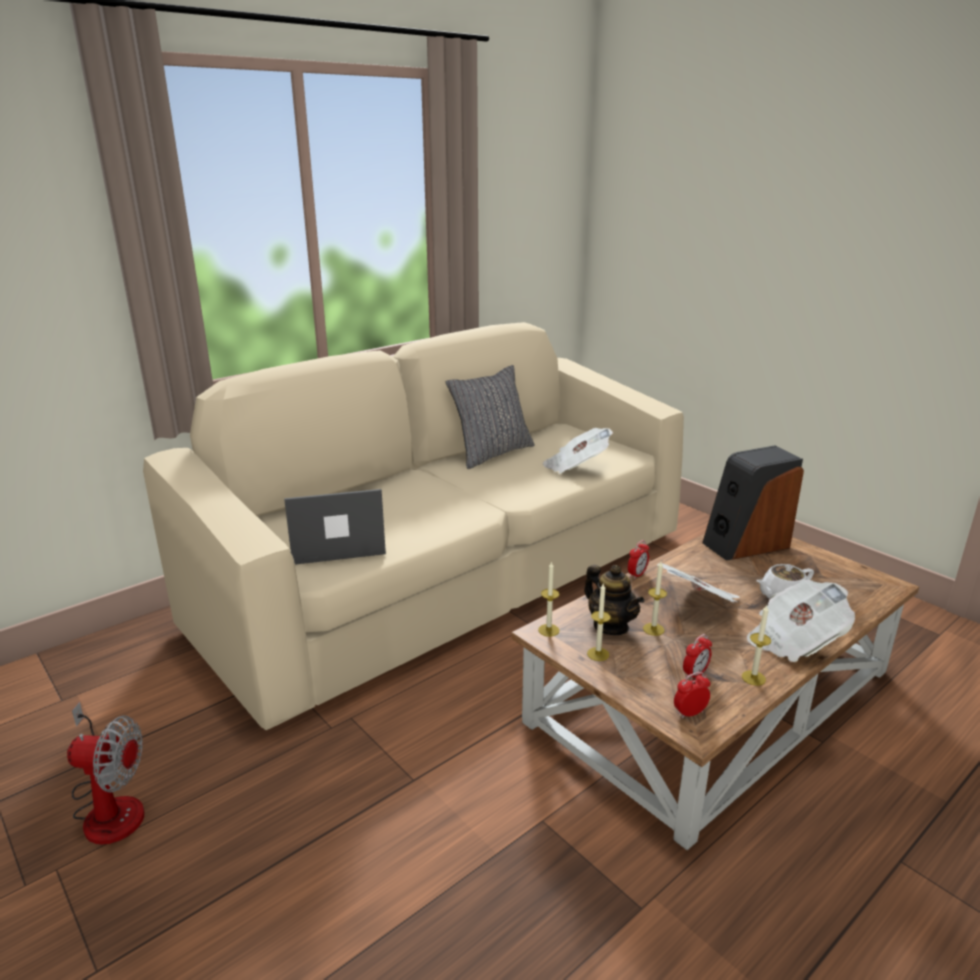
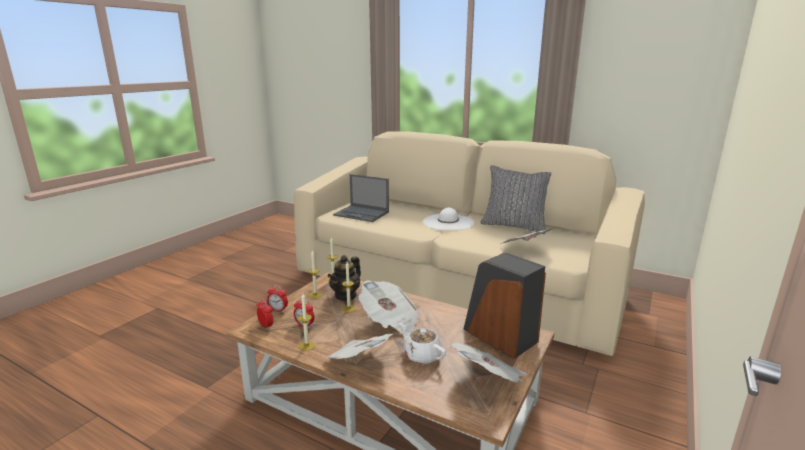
camera: 70 degrees right, 5 degrees down
(110, 806) = (256, 259): fan -> none
(336, 544) = (362, 214): laptop -> laptop turned 150 degrees clockwise
(447, 486) = (448, 222): none -> white hat
(637, 574) = (414, 297): alarm clock -> alarm clock (278, 310)
(827, 569) = (490, 379): none -> newspaper

